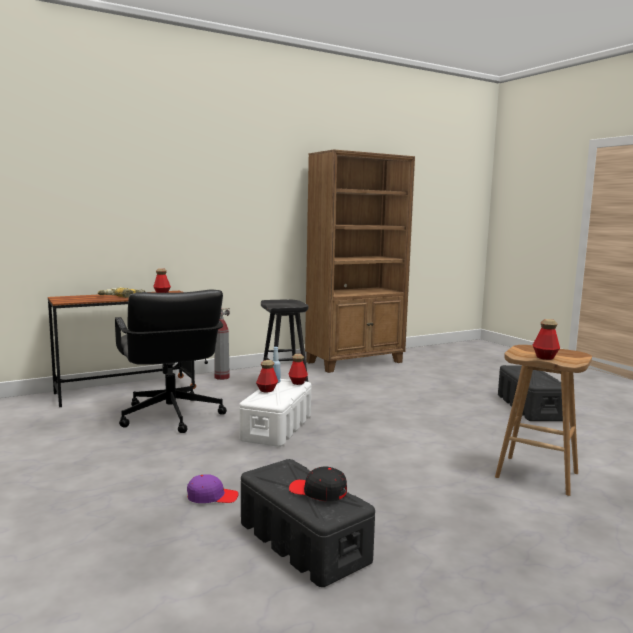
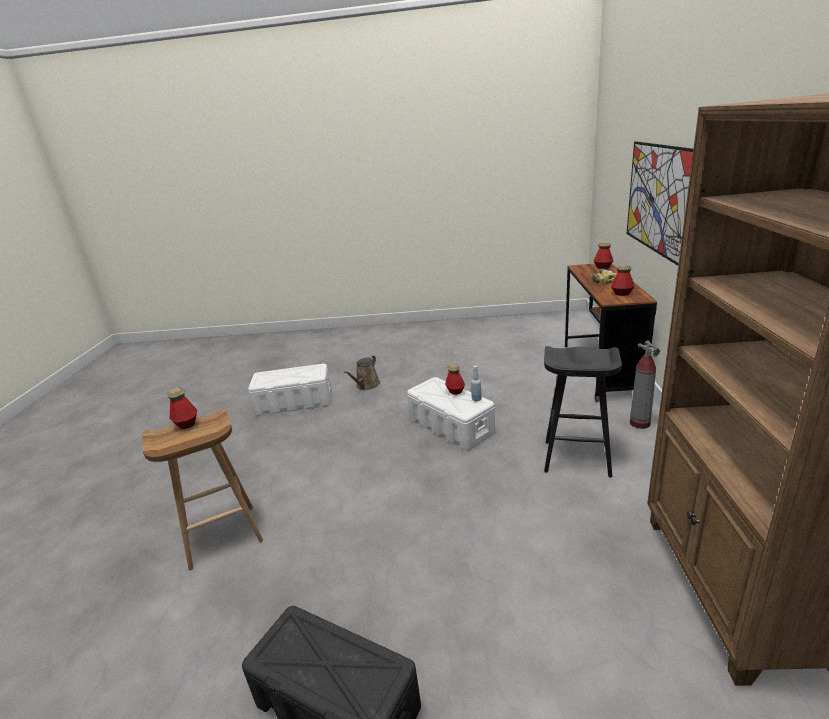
camera: 125 degrees right, 15 degrees up
(137, 215) = (656, 198): none -> picture
(170, 416) = (514, 384): black office chair -> none
(212, 497) = (366, 385): purple cap -> brown watering can
(298, 382) = (466, 410): bottle -> bottle (602, 267)
(302, 542) = (295, 402): black storage box -> white storage box
(318, 492) = (279, 377): black cap -> none

